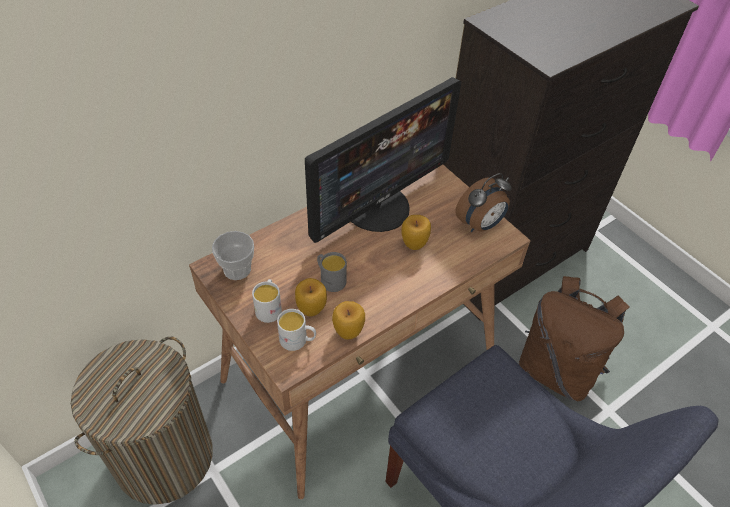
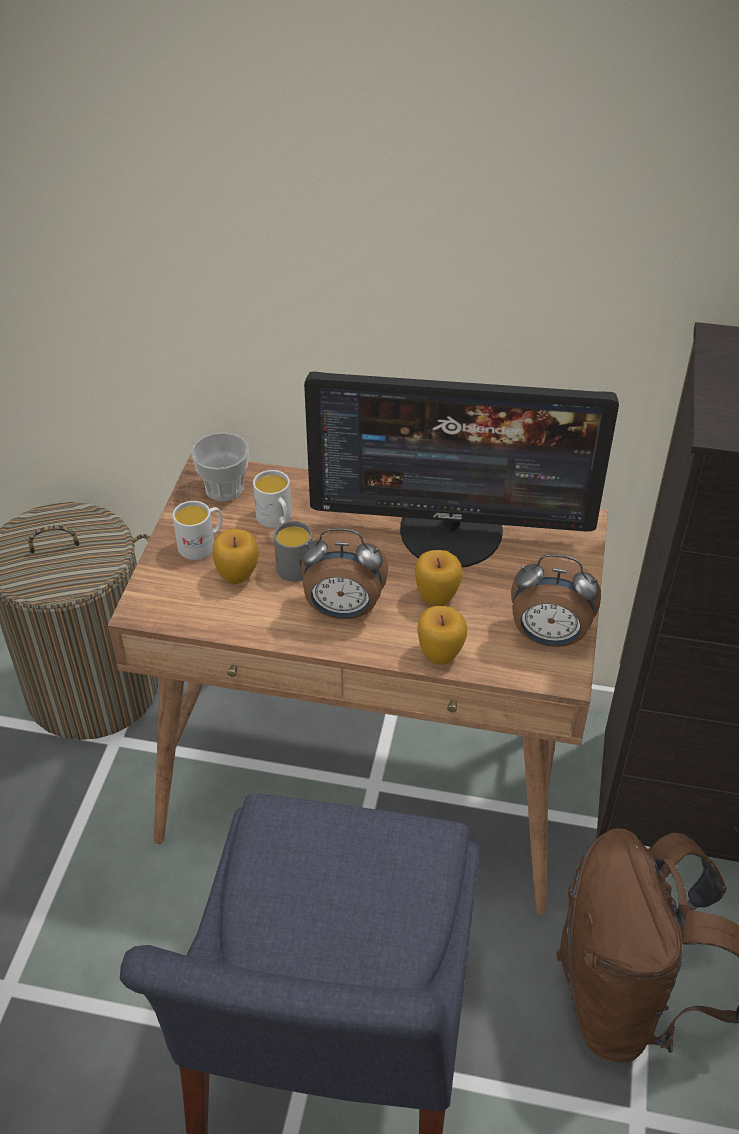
camera: 50 degrees right, 5 degrees down
(298, 340) = (184, 594): white mug -> white mug (277, 520)
(348, 331) = (241, 624): apple -> apple (440, 654)
(384, 284) = (343, 610): none -> alarm clock

